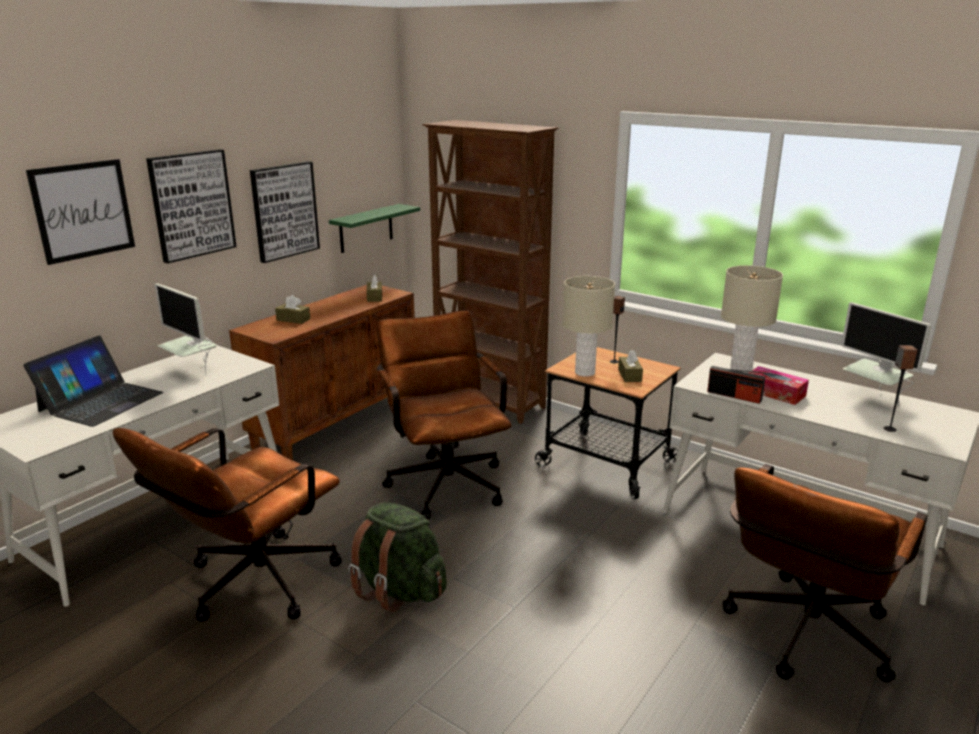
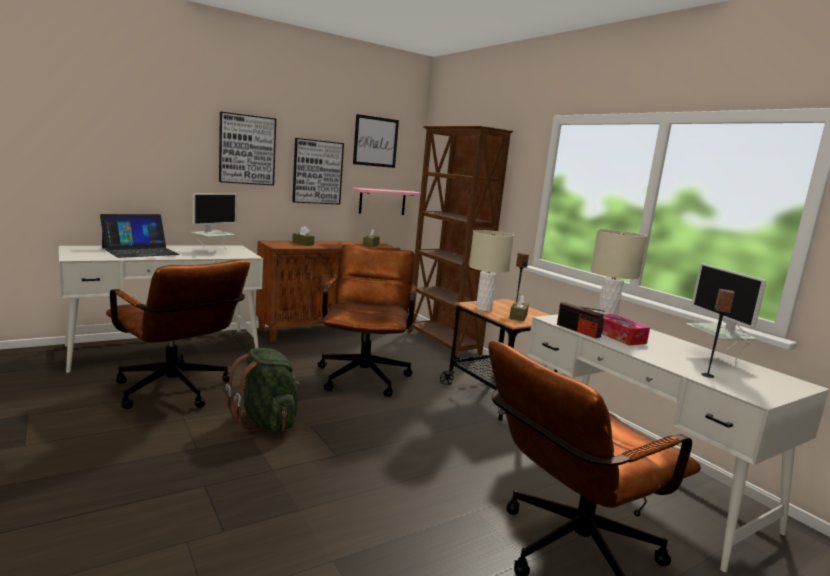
camera: 20 degrees right, 10 degrees down
(83, 210) = (169, 133): picture -> picture (375, 141)
(193, 369) = (212, 251): monitor -> monitor turned 120 degrees counterclockwise
(251, 586) = (177, 393): brown office chair -> brown office chair turned 105 degrees counterclockwise
(366, 228) = (382, 201): green shelf -> pink shelf

